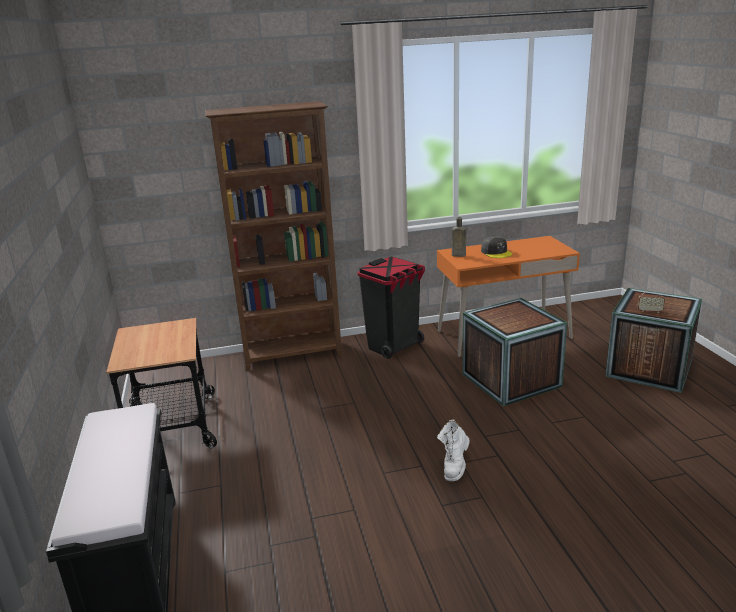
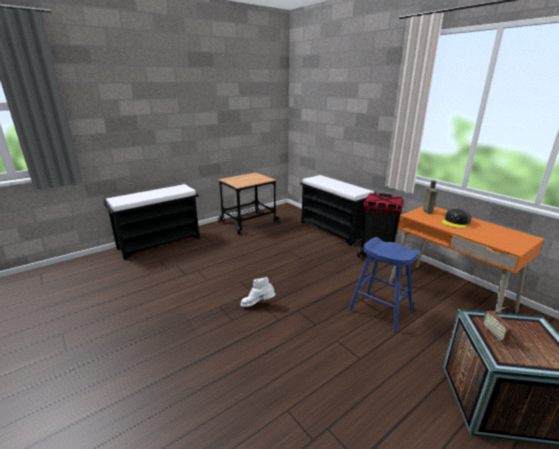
camera: 65 degrees right, 0 degrees up
(293, 354) = (333, 230): brown bookcase -> black bench
(511, 380) = (380, 311): crate -> blue stool

